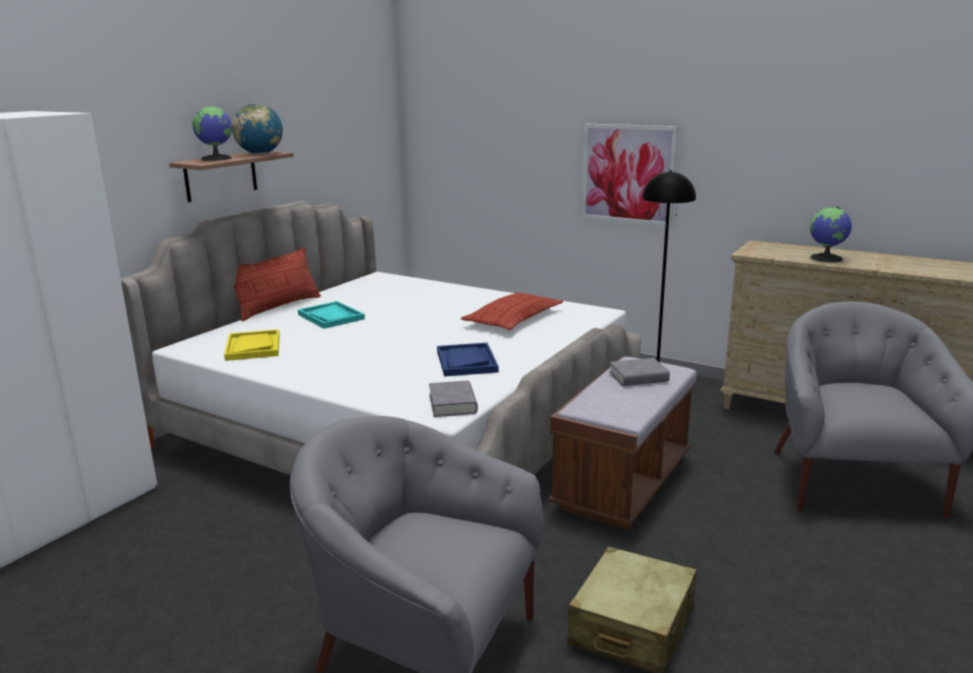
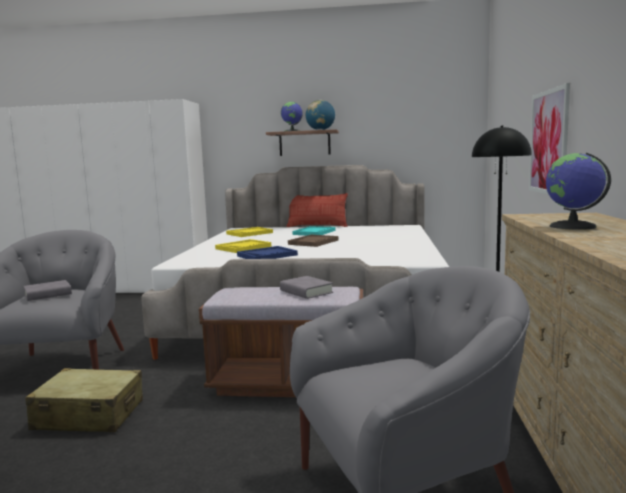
camera: 65 degrees right, 10 degrees down
(381, 365) = (243, 247): none -> yellow tray
(410, 329) = (313, 242): none -> brown tray
(452, 404) = (193, 262): grey book -> grey book (48, 294)
(513, 318) = (369, 251): pillow -> none

